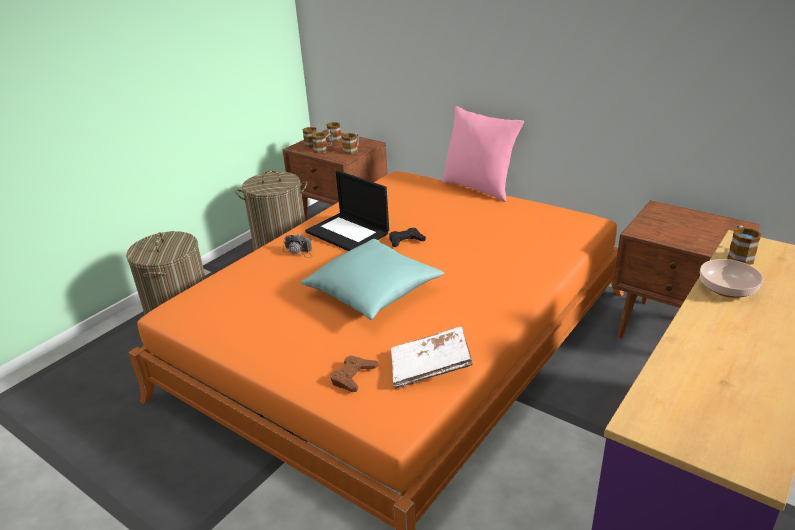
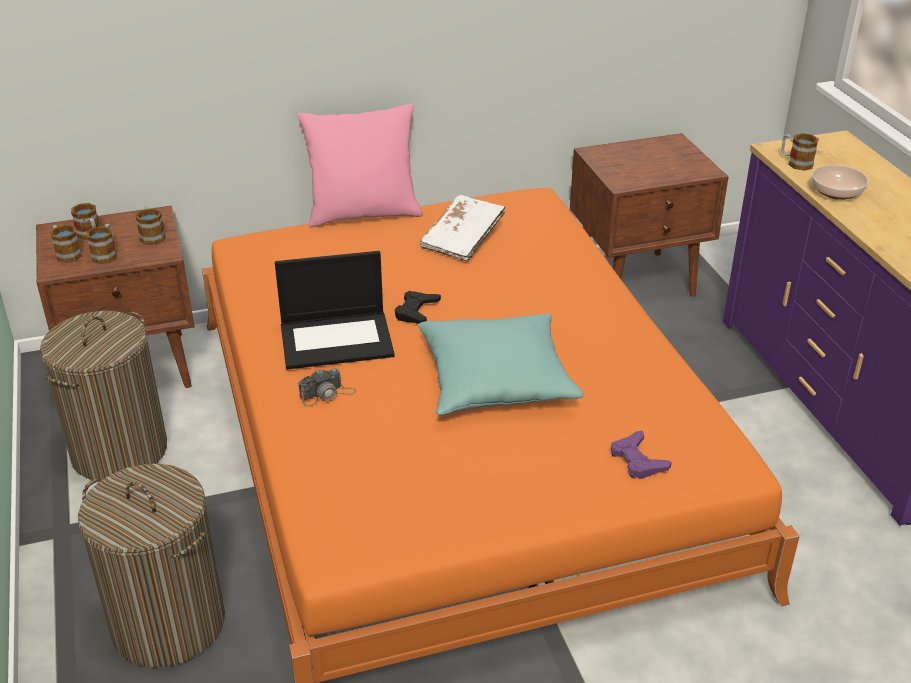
camera: 55 degrees left, 5 degrees up
(353, 376) = (637, 460): brown game controller -> purple game controller
(430, 368) = (673, 407): white book -> white book (463, 240)

